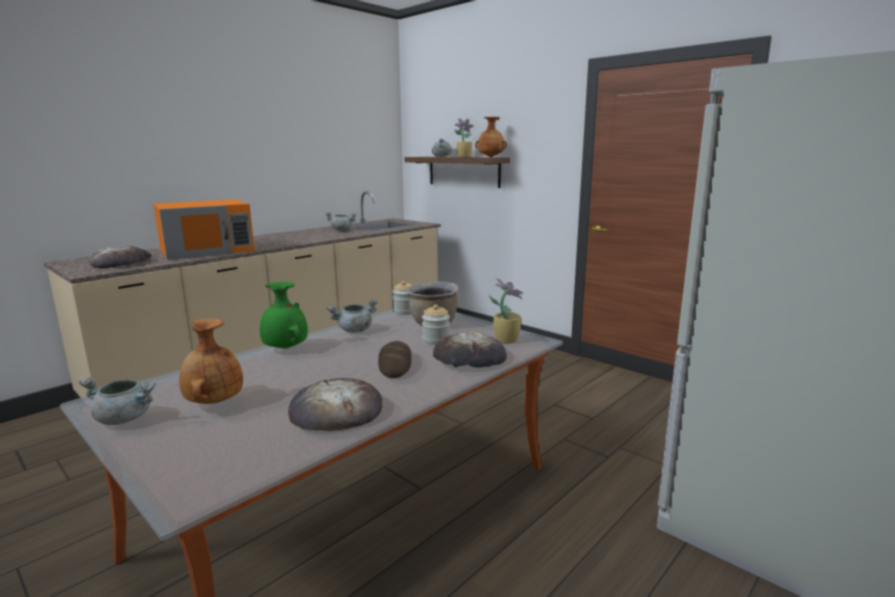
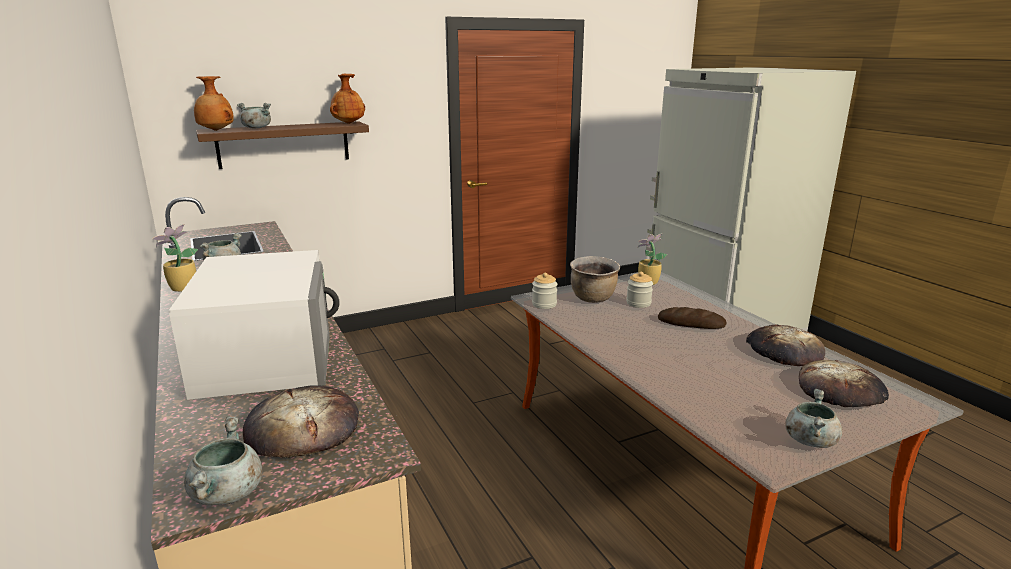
camera: 70 degrees left, 5 degrees up
(207, 250) = (267, 355): orange microwave -> white microwave
(213, 402) = (771, 398): brown vase -> brown vase (215, 130)
(284, 348) = (636, 364): green vase -> none
(354, 330) = (594, 330): grey cooking pot -> grey cooking pot (228, 494)
(463, 157) = (300, 125): potted plant -> potted plant (182, 288)
(469, 357) = (684, 298): bread -> bread (840, 390)

